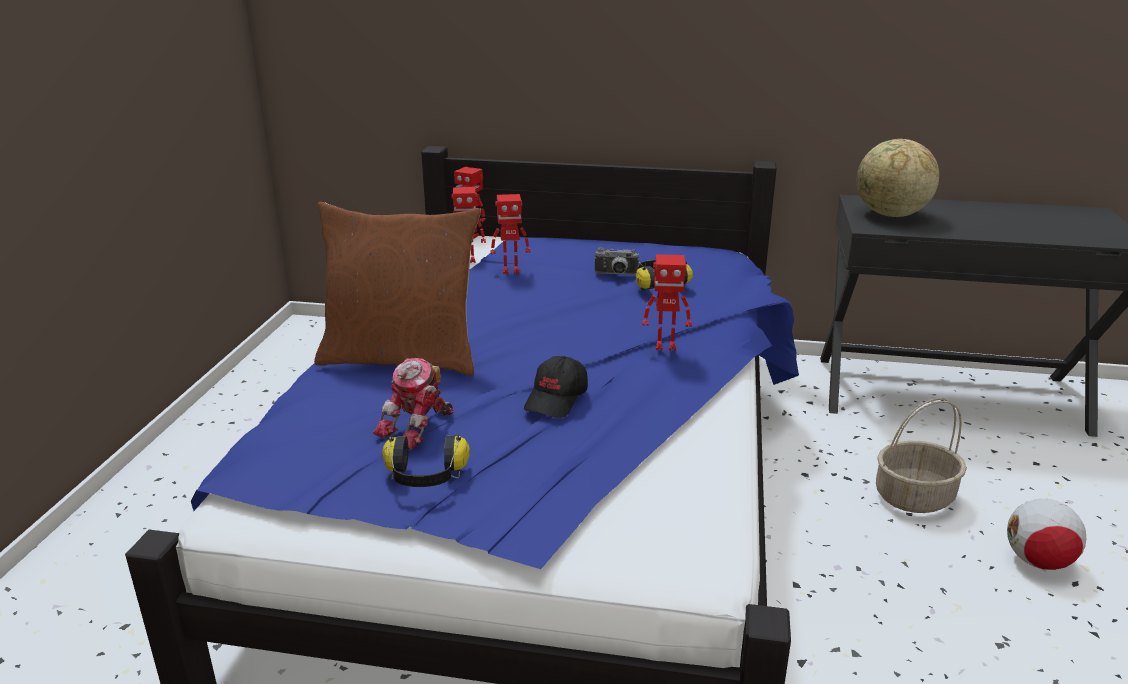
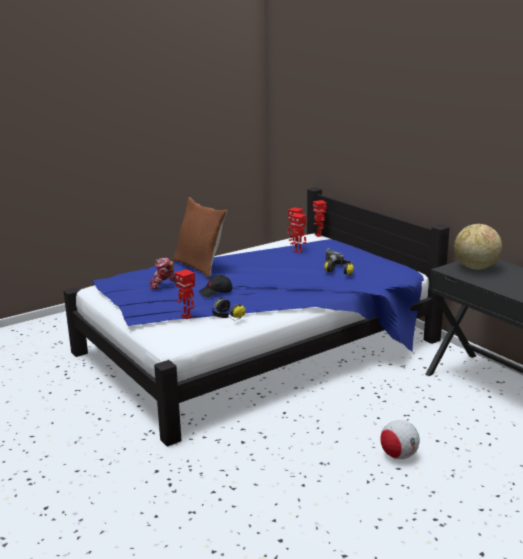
camera: 45 degrees right, 5 degrees down
(425, 477) = (141, 296): headphones -> headphones (226, 316)
(665, 346) = (287, 291): toy robot -> toy robot (187, 316)
(914, 496) = (394, 414): basket -> none

